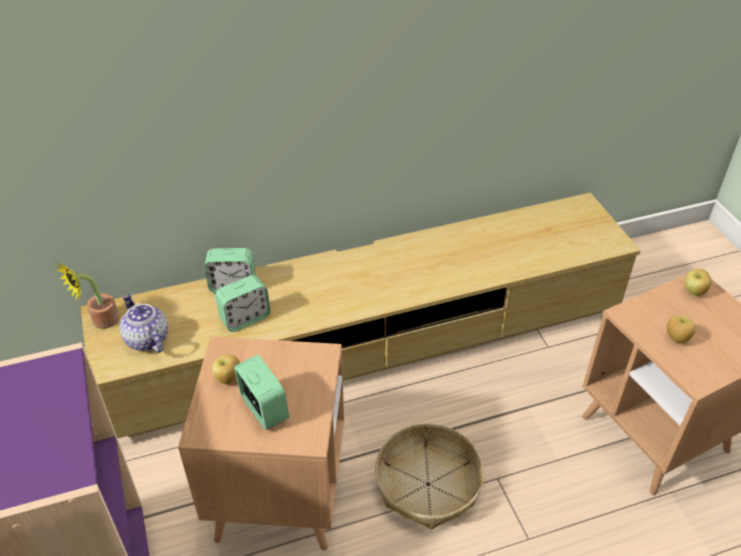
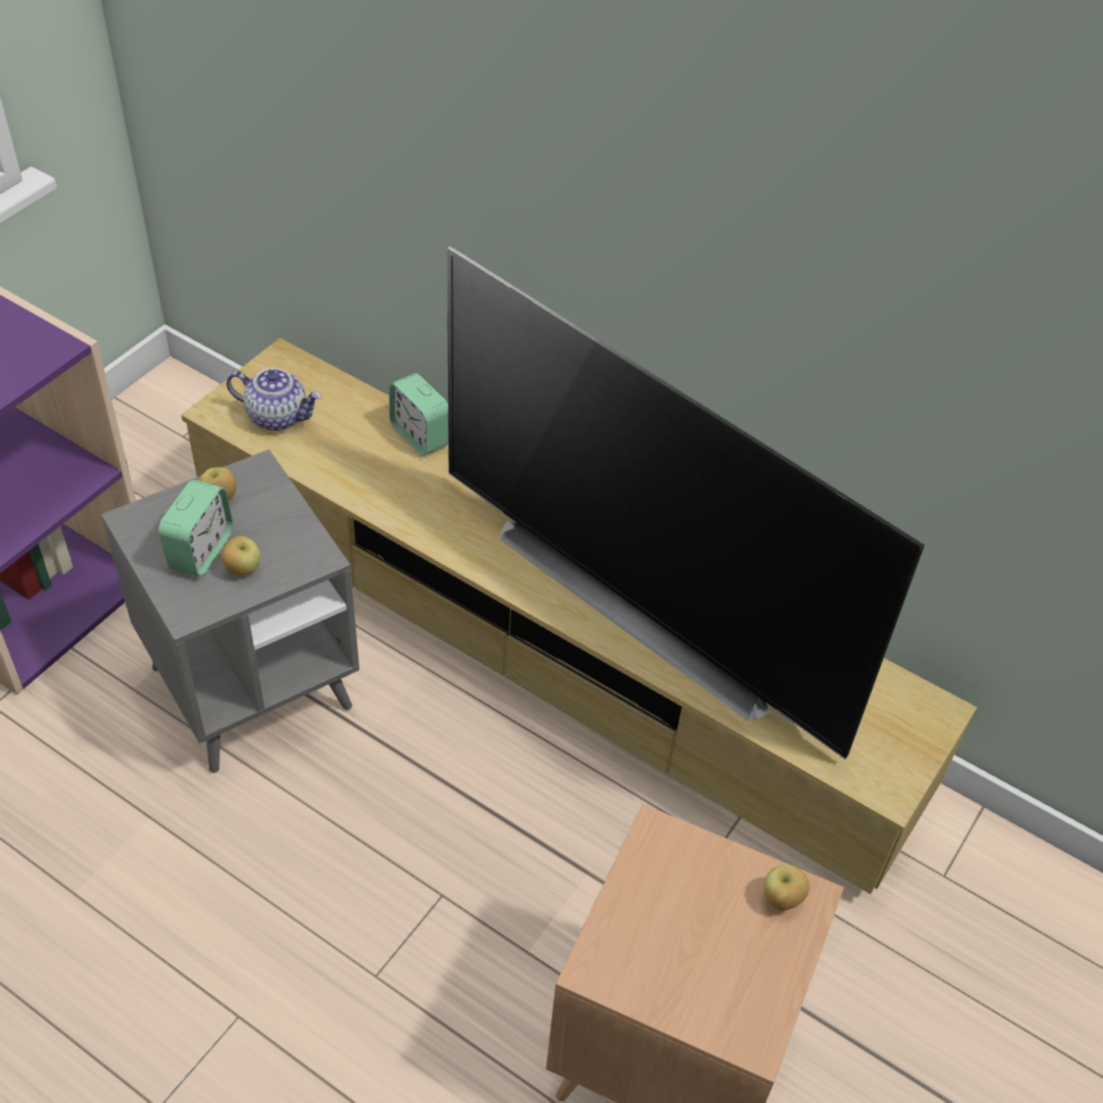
camera: 50 degrees right, 5 degrees up
(100, 322) = (271, 366): potted plant -> none
(146, 339) = (278, 416): teapot -> teapot turned 90 degrees clockwise
(245, 318) = (379, 476): alarm clock -> none
(279, 495) = (251, 687): brown side table -> grey side table
(428, 484) = (376, 824): basket -> none
(437, 260) = (646, 600): none -> television
(676, 338) = (658, 913): apple -> apple (243, 569)

